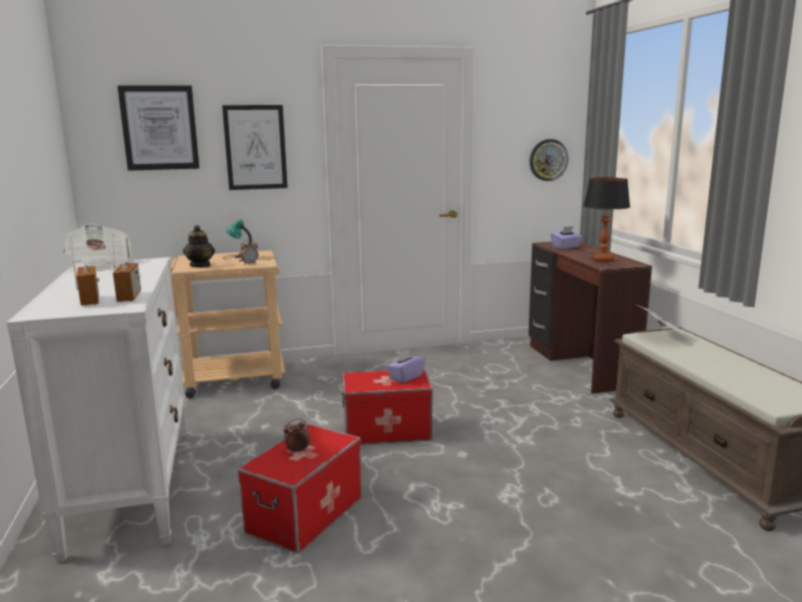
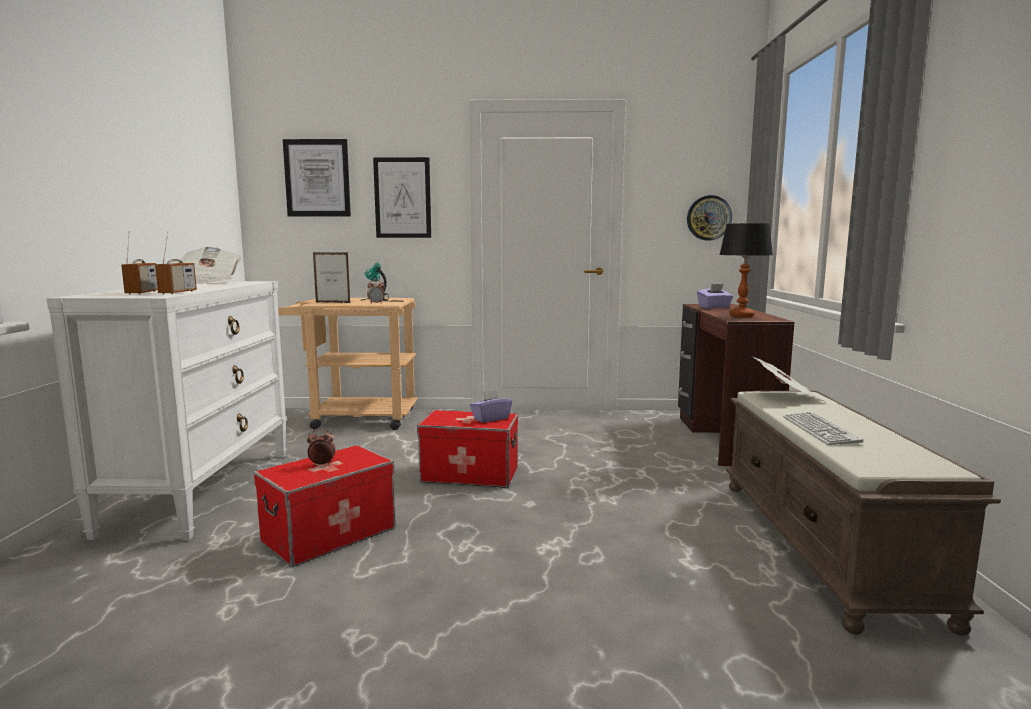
camera: 15 degrees right, 5 degrees down
(200, 265) = (333, 302): teapot -> picture frame
(716, 371) = (819, 430): none -> keyboard

